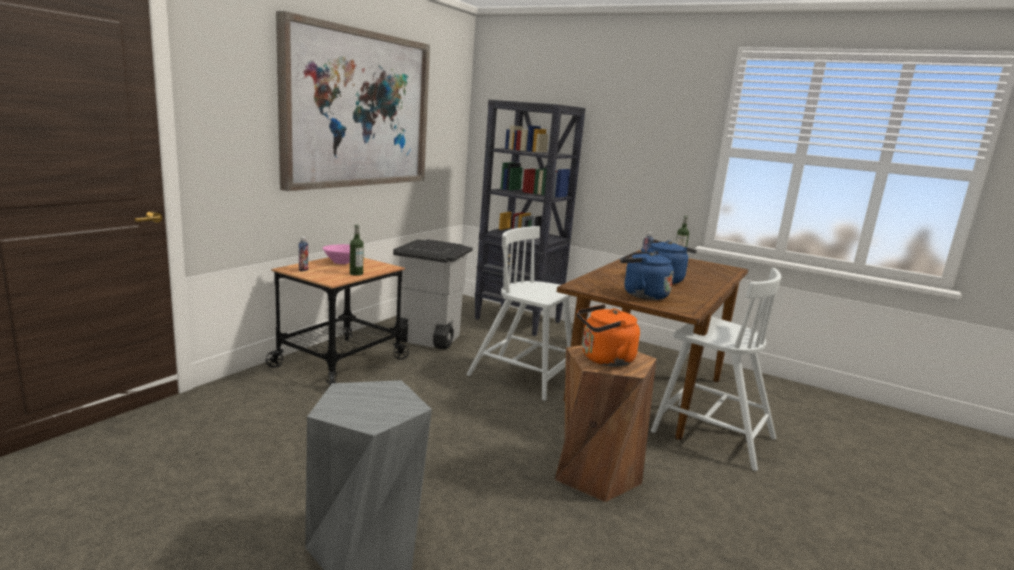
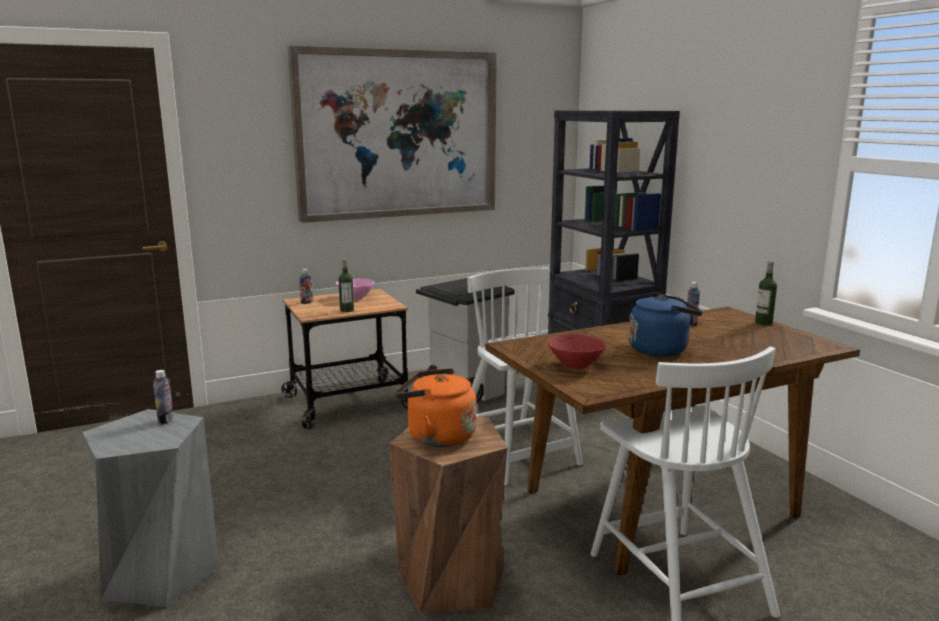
camera: 35 degrees right, 0 degrees up
(373, 389) = (166, 420): none -> bottle
(642, 295) = (575, 365): blue kettle -> red bowl

